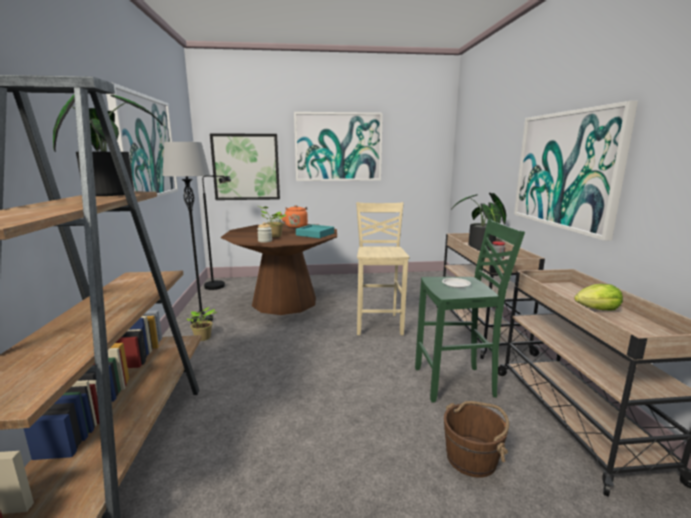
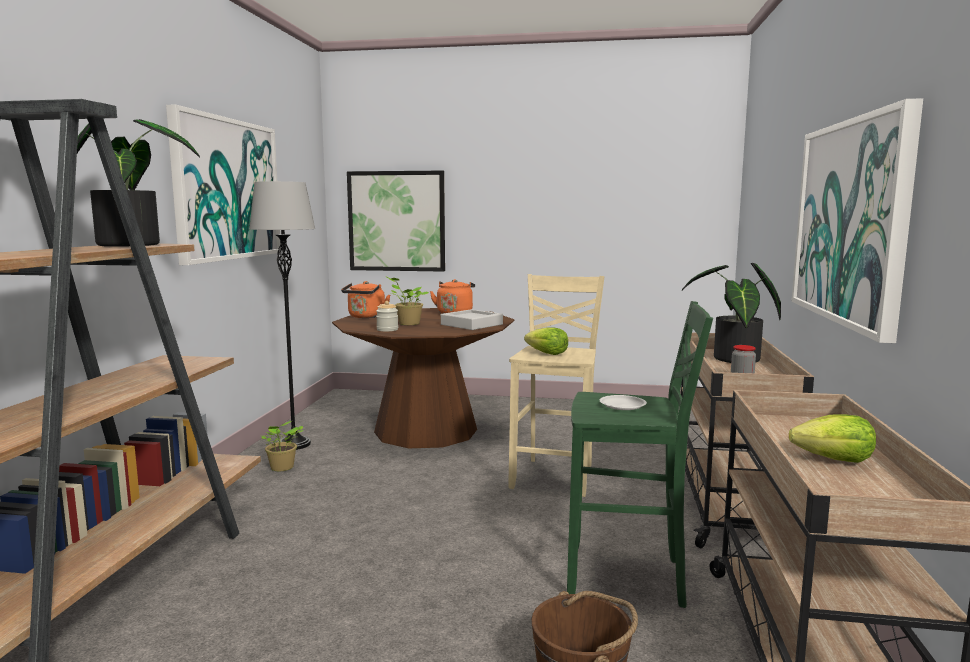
camera: 15 degrees right, 5 degrees down
(219, 287) = (344, 402): black floor lamp -> none
(240, 232) = (366, 317): none -> orange kettle
(315, 234) = (471, 324): turquoise tray -> grey tray
(338, 147) = (539, 190): picture -> none
(376, 251) = (547, 353): none -> lettuce

